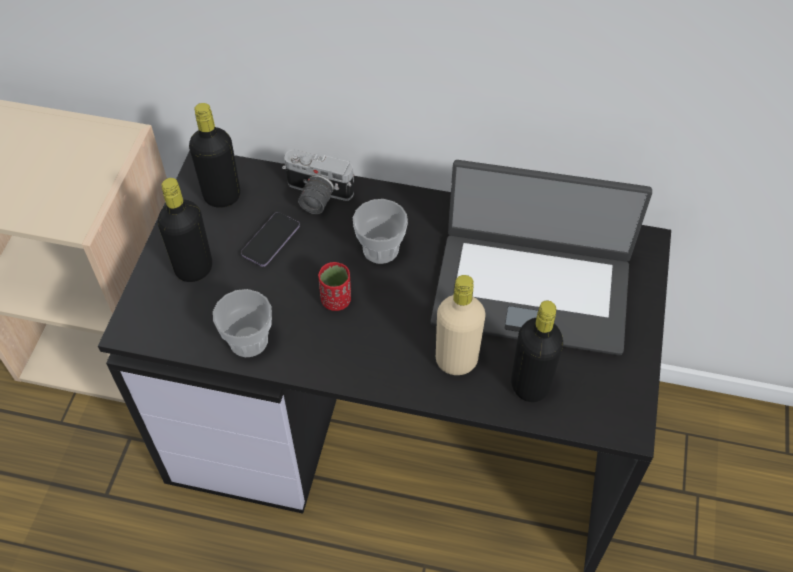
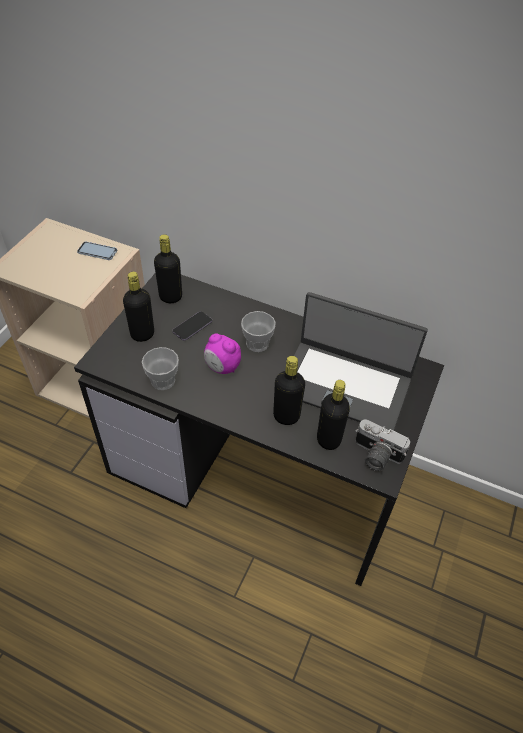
camera: 10 degrees right, 5 degrees down
(83, 142) = (97, 252): none -> phone
(315, 197) = (226, 307): camera -> camera (375, 456)
(336, 300) = (222, 367): red cup -> alarm clock
(456, 360) = (286, 416): beige bottle -> black bottle

